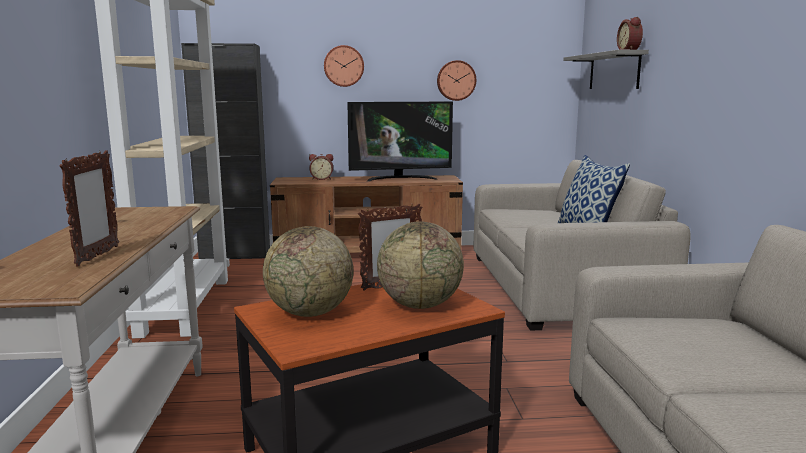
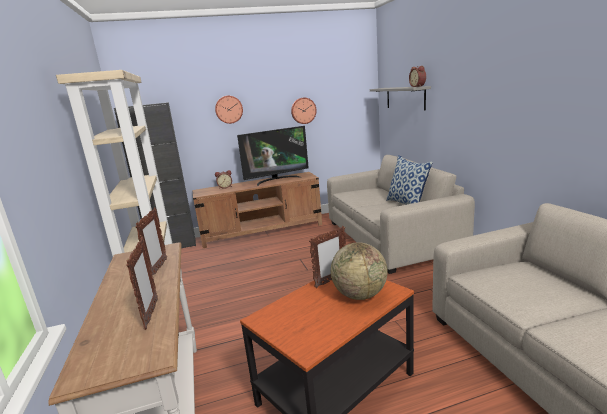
camera: 10 degrees left, 5 degrees up
(146, 223) = (158, 269): none -> picture frame
(310, 313) = (295, 316): globe -> none

